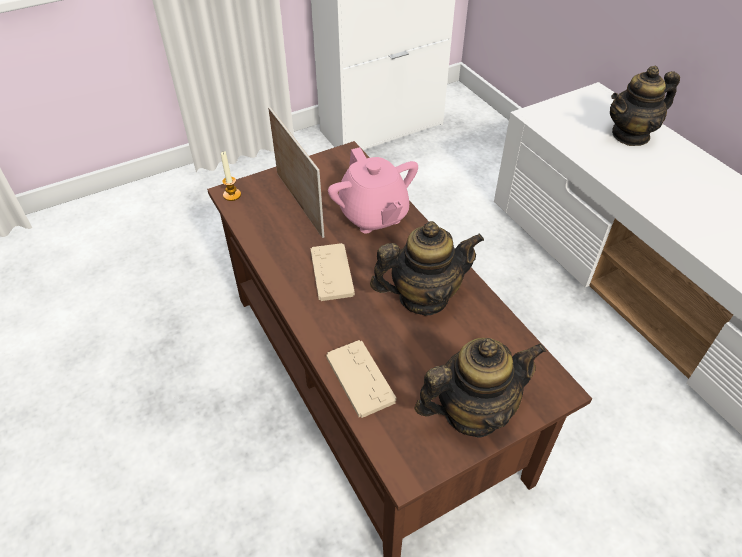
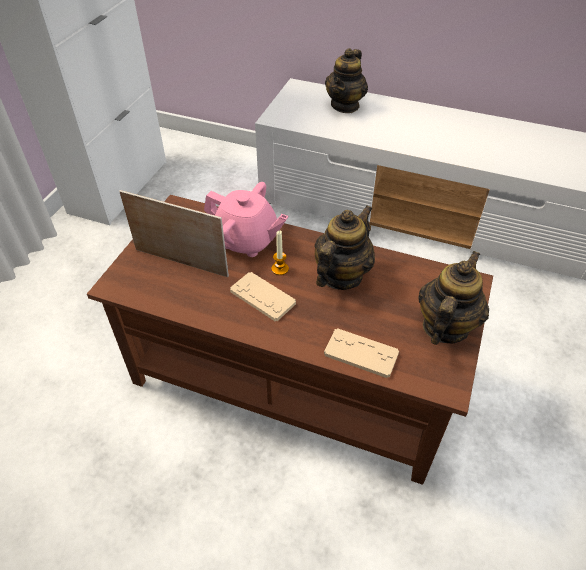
camera: 40 degrees left, 0 degrees up
(232, 195) = (116, 286): candle -> candle (280, 269)

